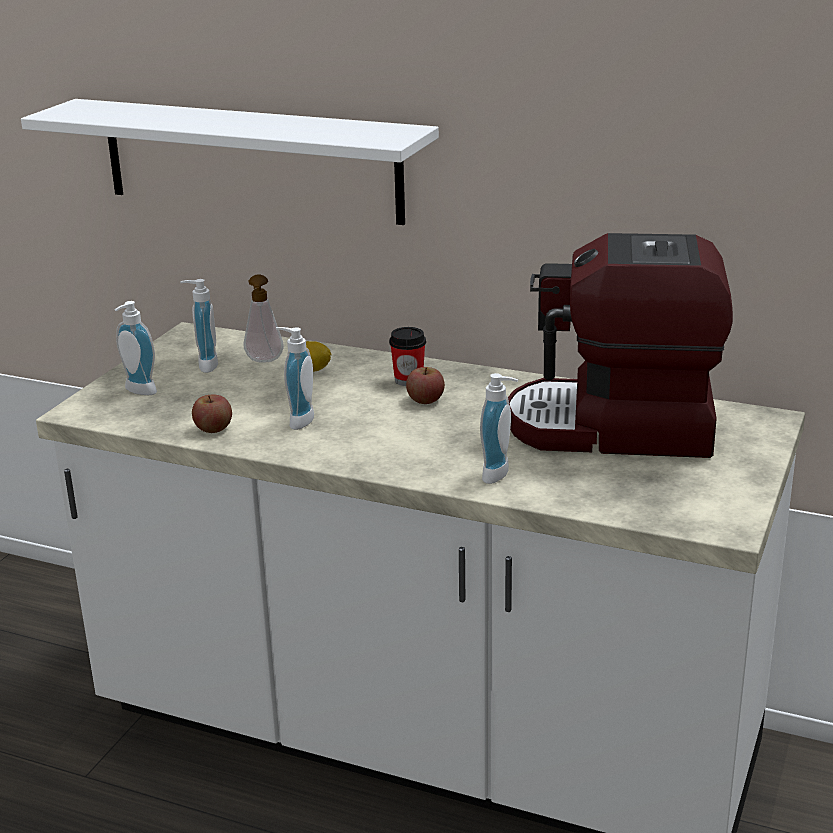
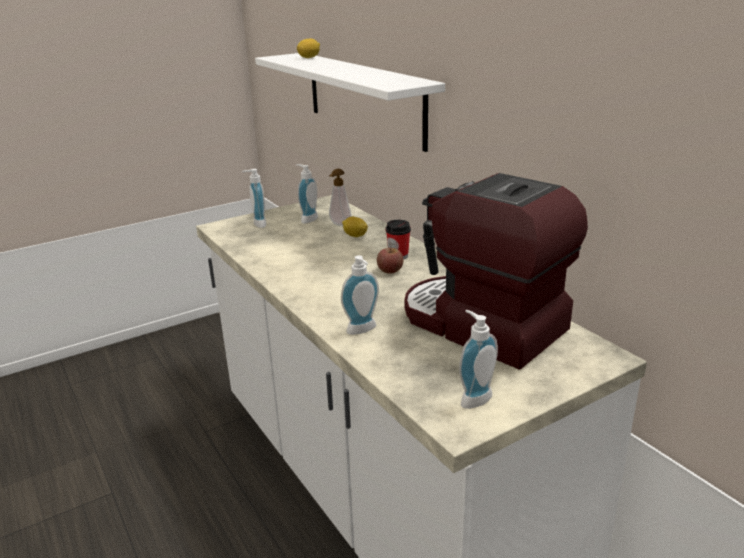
camera: 35 degrees right, 0 degrees up
(123, 107) = (309, 58): none -> lemon
(213, 428) = (260, 253): apple -> none
(297, 420) = (305, 261): soap dispenser -> soap dispenser (473, 398)

